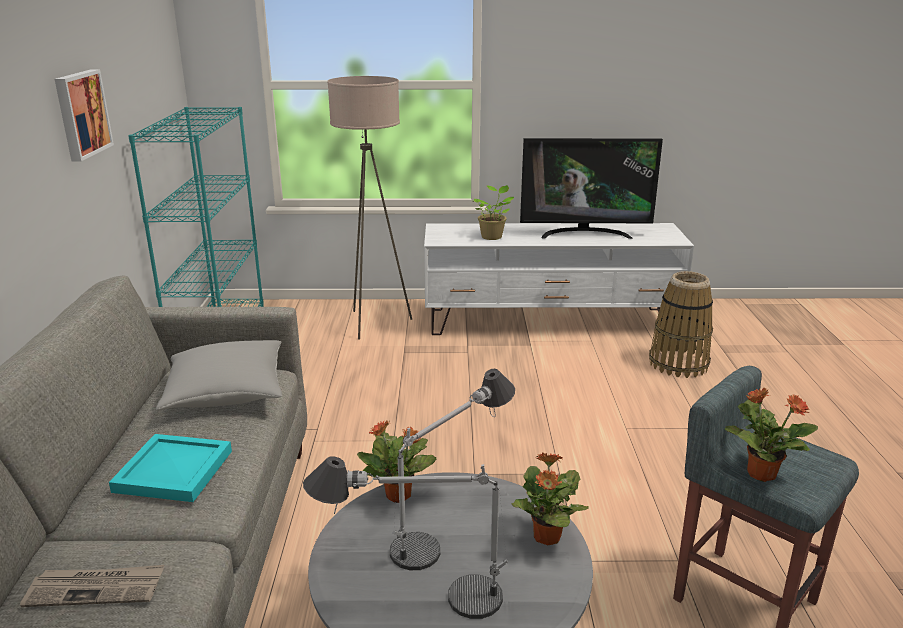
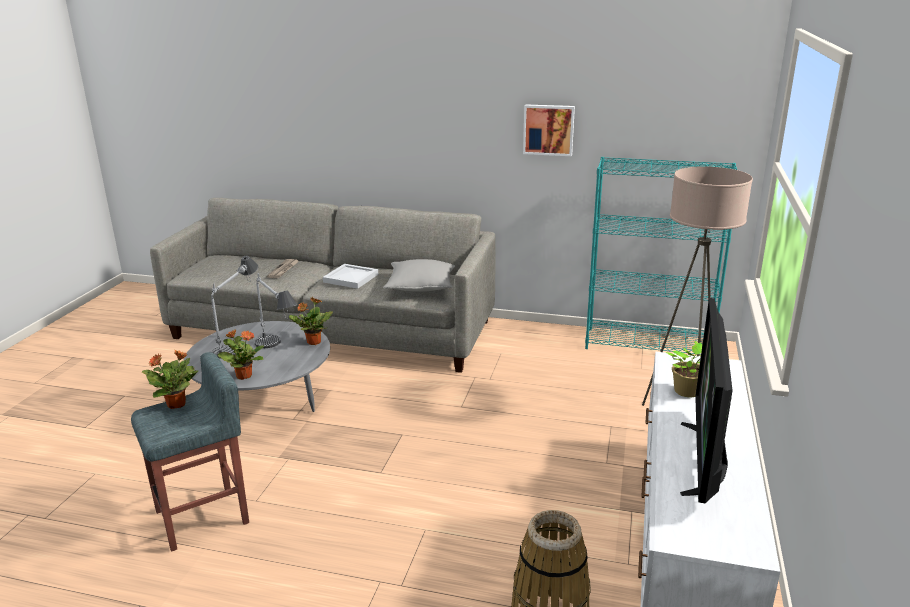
camera: 105 degrees right, 0 degrees up
(173, 470) = (352, 278): turquoise tray -> white tray

